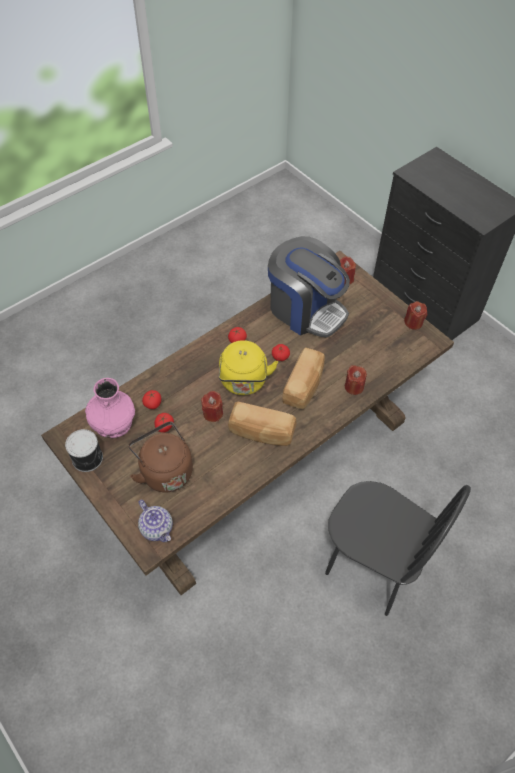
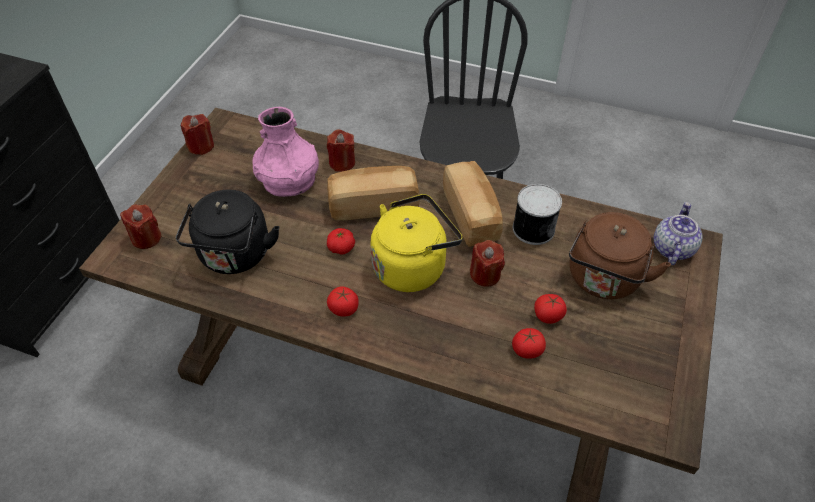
camera: 120 degrees left, 5 degrees down
(88, 458) = (669, 375): can -> can (532, 228)
(113, 422) = (595, 382): pink vase -> pink vase (289, 180)
(306, 309) = (234, 256): coffee machine -> black kettle

